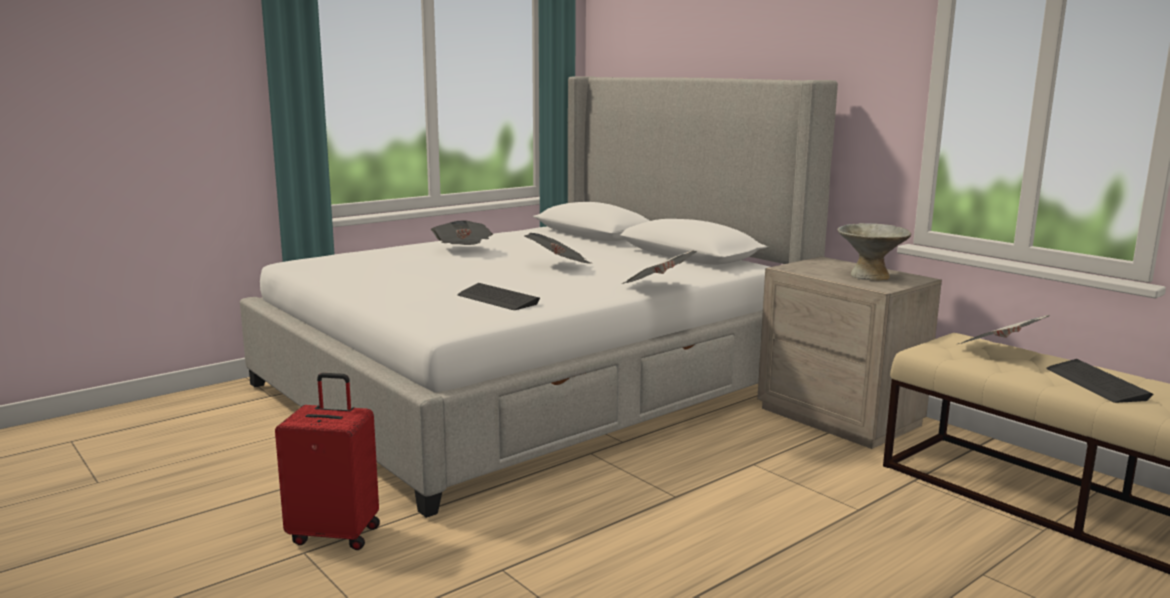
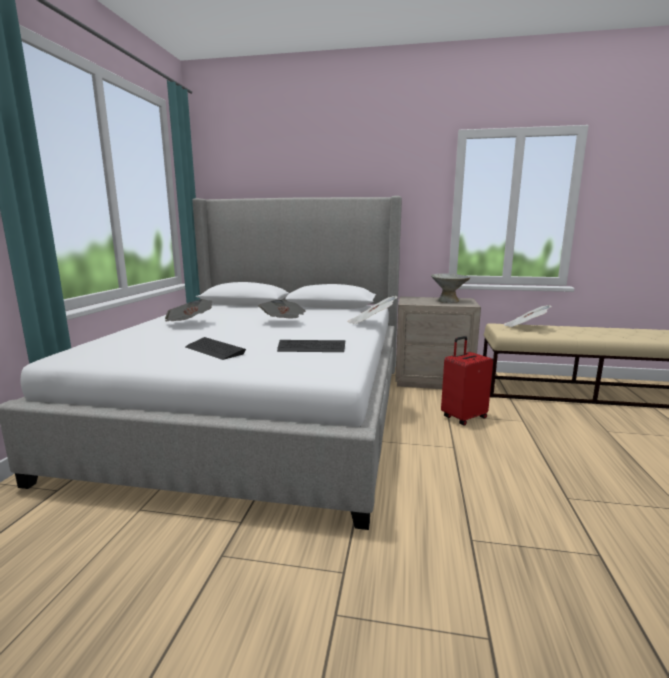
camera: 40 degrees left, 0 degrees up
(336, 534) = (329, 581): red suitcase -> red suitcase (463, 417)
(1096, 383) = (582, 332): keyboard -> keyboard (214, 350)

